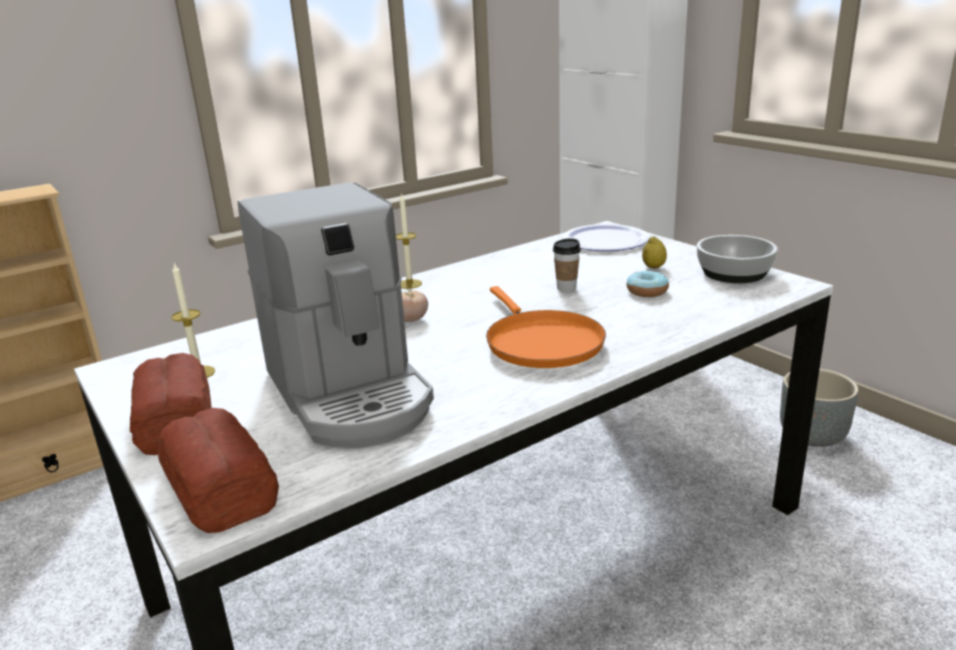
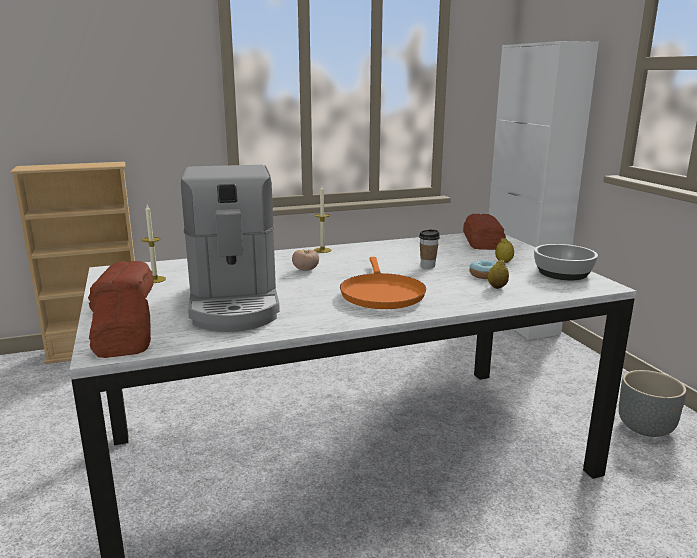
camera: 15 degrees right, 5 degrees down
(605, 240) = (482, 242): plate -> bread
(675, 306) = (497, 287): none -> lemon

